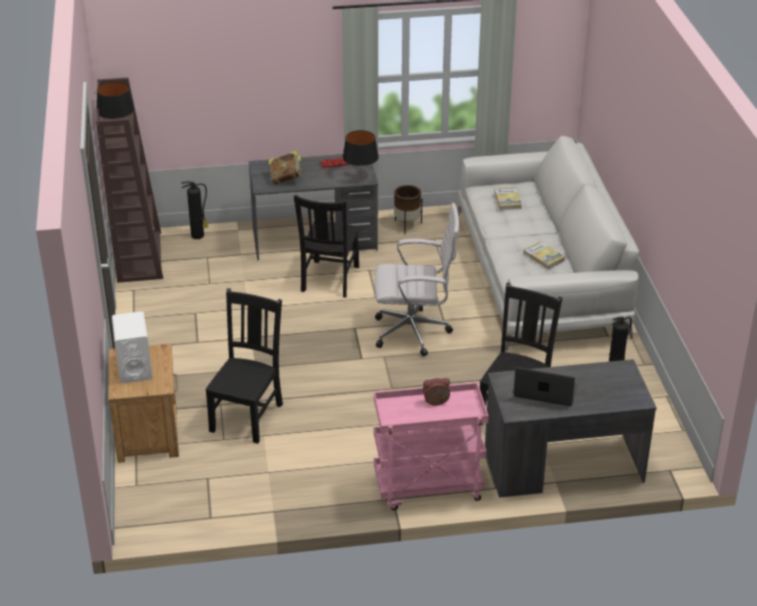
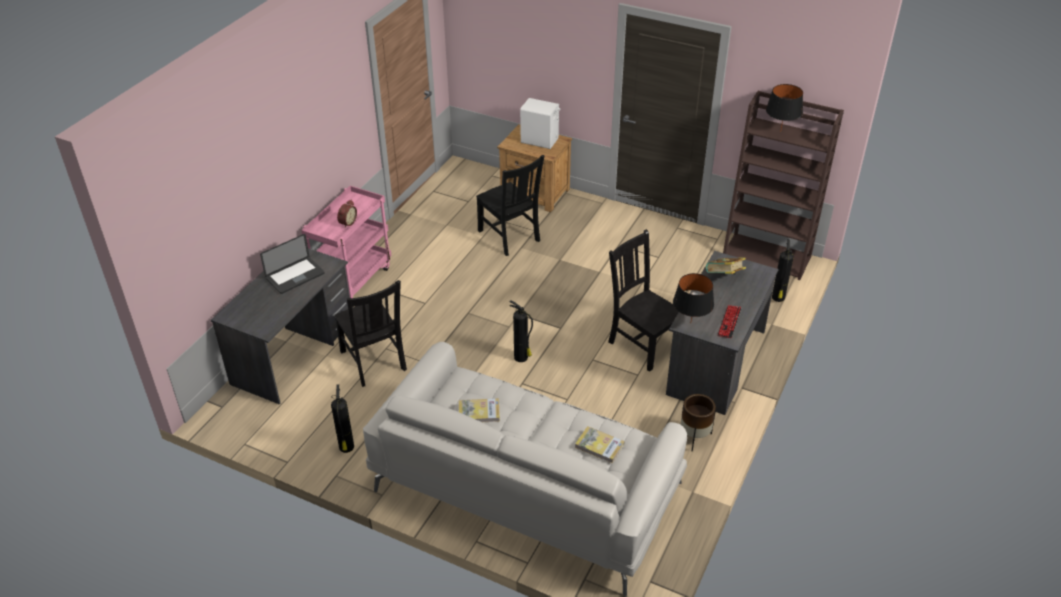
camera: 125 degrees right, 5 degrees up
(415, 332) = (521, 358): white office chair -> fire extinguisher

